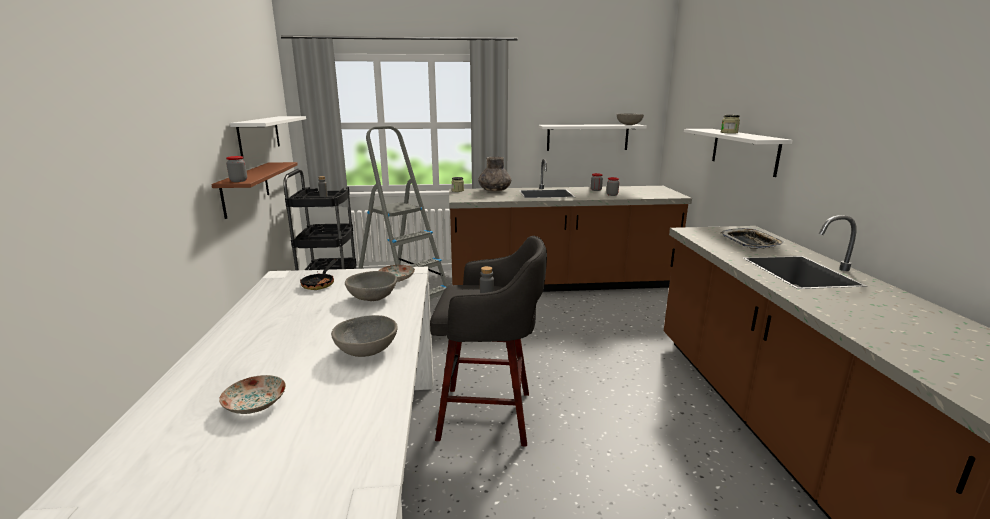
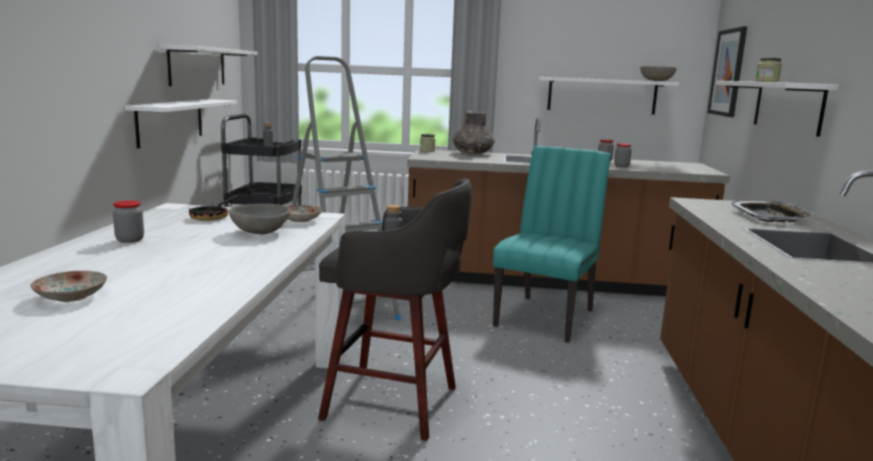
camera: 10 degrees right, 5 degrees down
(238, 181) = (155, 105): jar -> jar (130, 240)
(246, 188) = (170, 121): brown shelf -> white shelf
(366, 350) = (219, 270): grey bowl -> none
(570, 319) = (545, 318): none -> turquoise chair
(684, 118) = (728, 72): none -> picture

